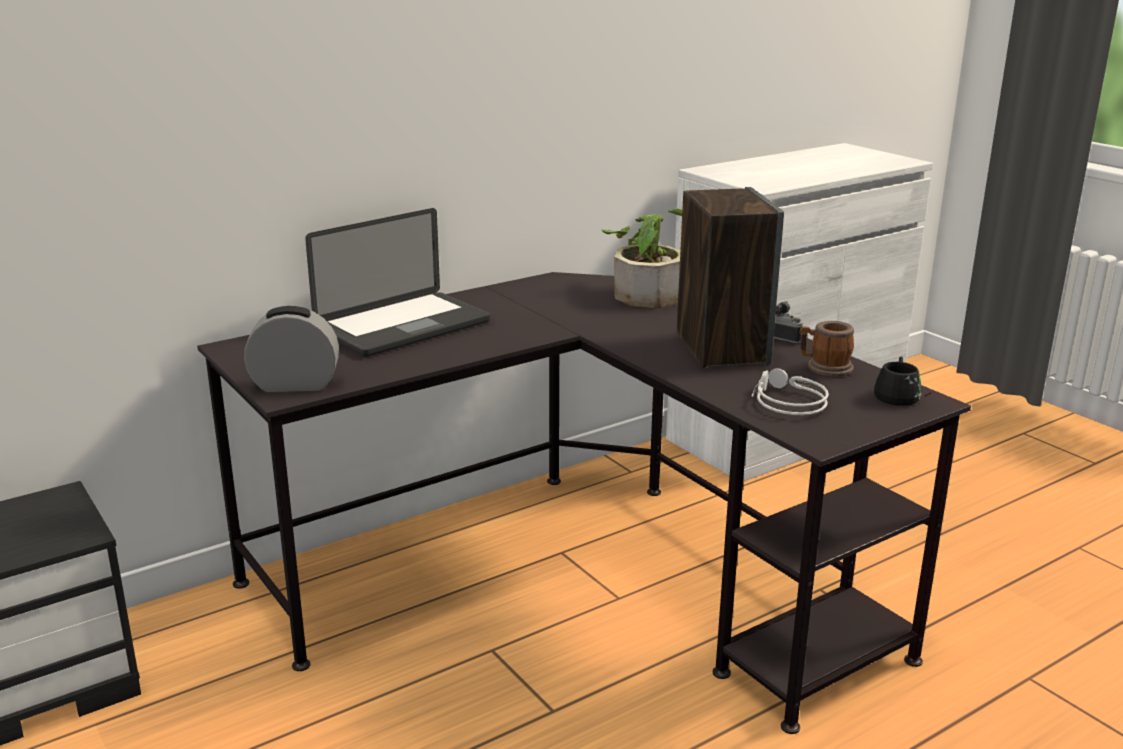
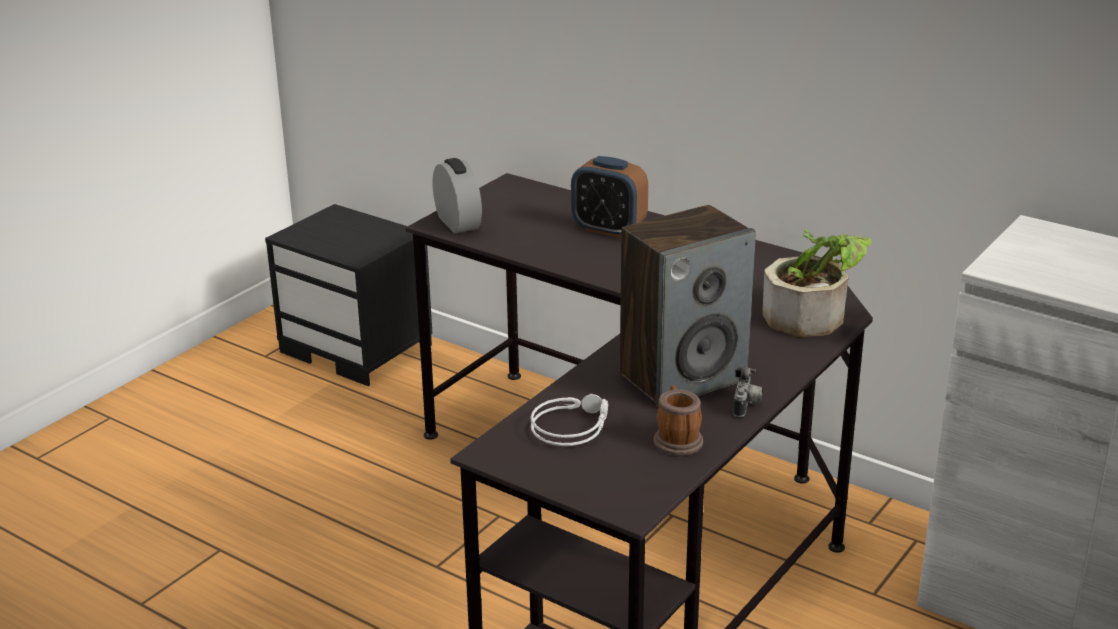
camera: 70 degrees right, 5 degrees up
(403, 326) = (608, 229): laptop -> alarm clock
(902, 395) = (635, 490): black mug -> none

